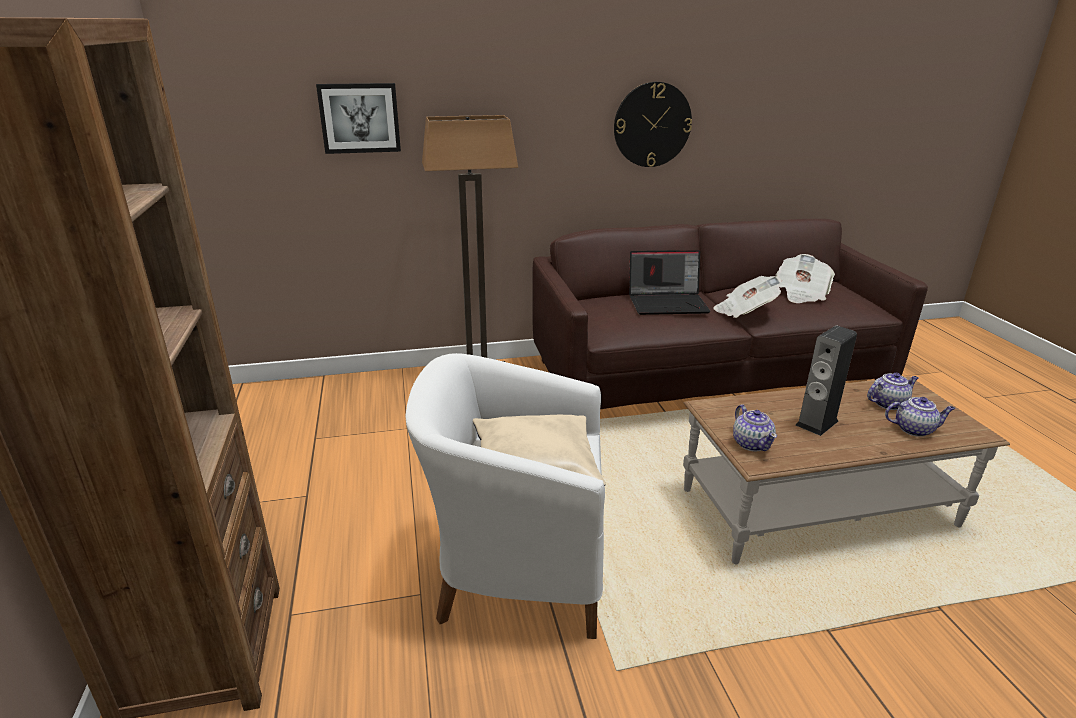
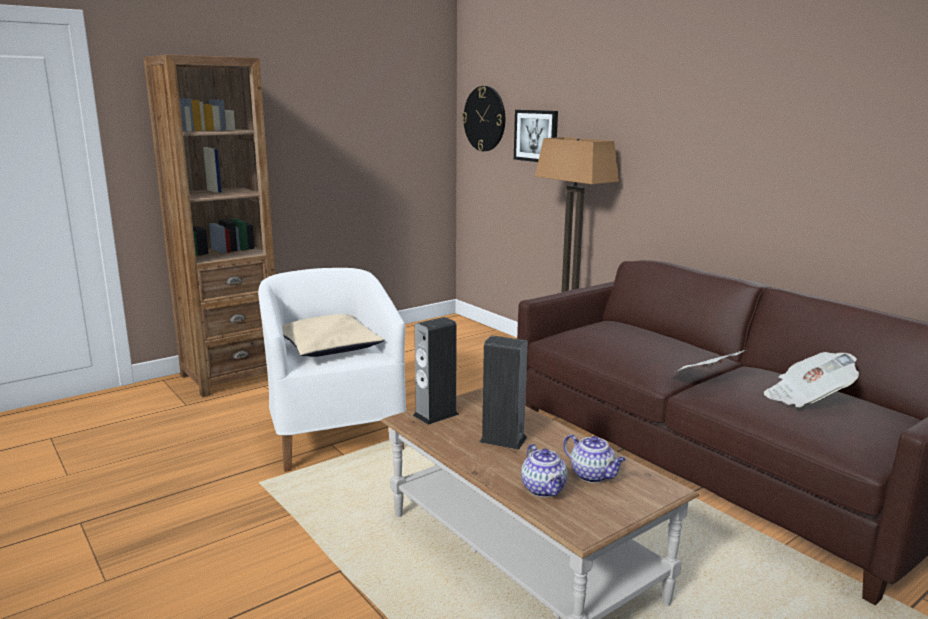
camera: 65 degrees right, 10 degrees down
(652, 125) = (755, 166): wall clock -> wall clock (484, 118)
(668, 303) = (653, 345): laptop -> none
(752, 443) = (436, 415): teapot -> speaker

